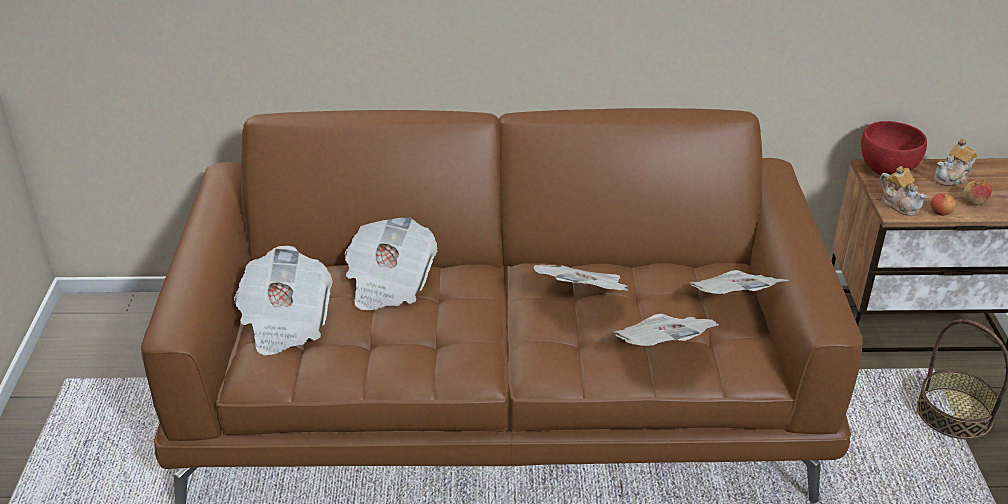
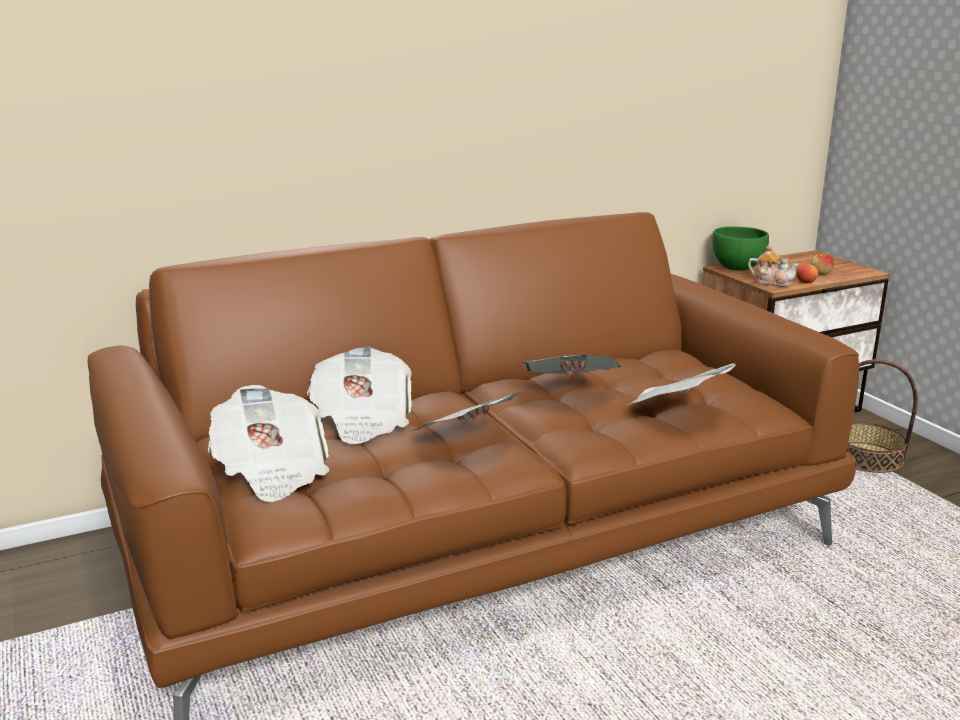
camera: 25 degrees left, 15 degrees down
(734, 302) = (701, 370): newspaper -> newspaper (465, 440)
(886, 170) = (737, 268): red bowl -> green bowl
(952, 178) = (789, 264): teapot -> none

